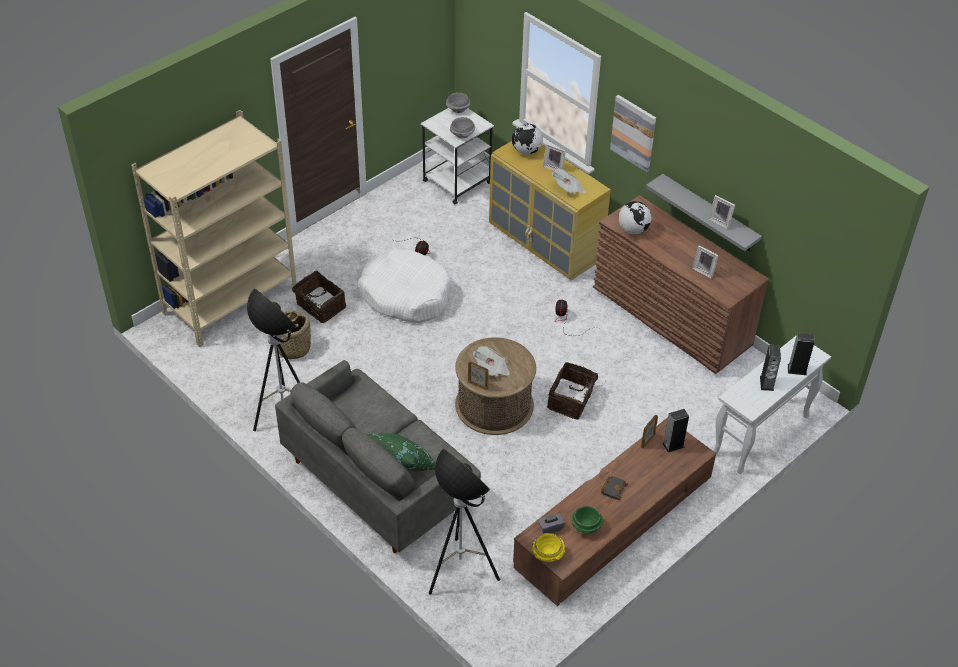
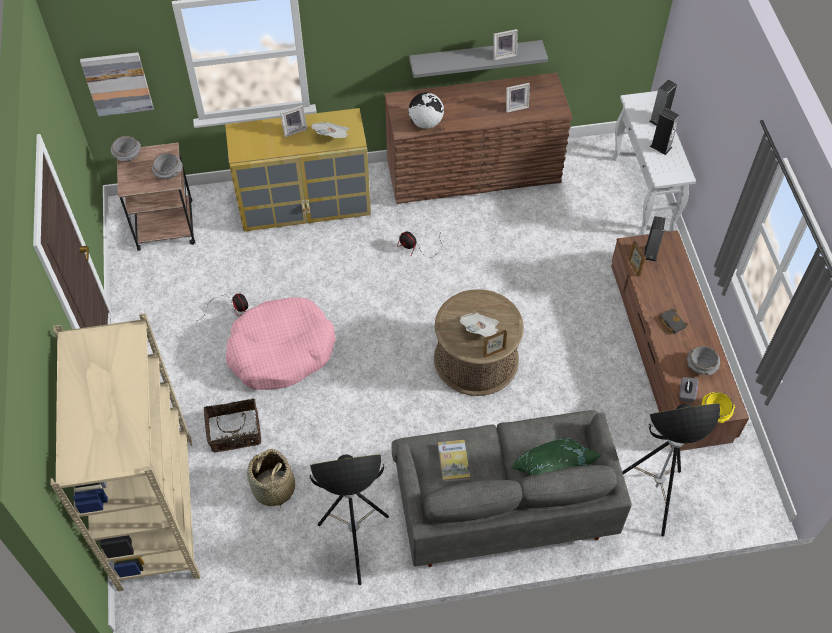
camera: 55 degrees left, 10 degrees up
(363, 406) = (453, 462): none -> book
(405, 295) = (281, 351): white dog bed -> pink dog bed
(457, 183) = (166, 225): white cart -> brown cart
(526, 151) = (252, 137): globe -> none
(571, 400) = (513, 298): basket -> none
(586, 526) = (701, 367): green bowl -> grey bowl
(633, 132) = (362, 38): picture -> picture (117, 83)

